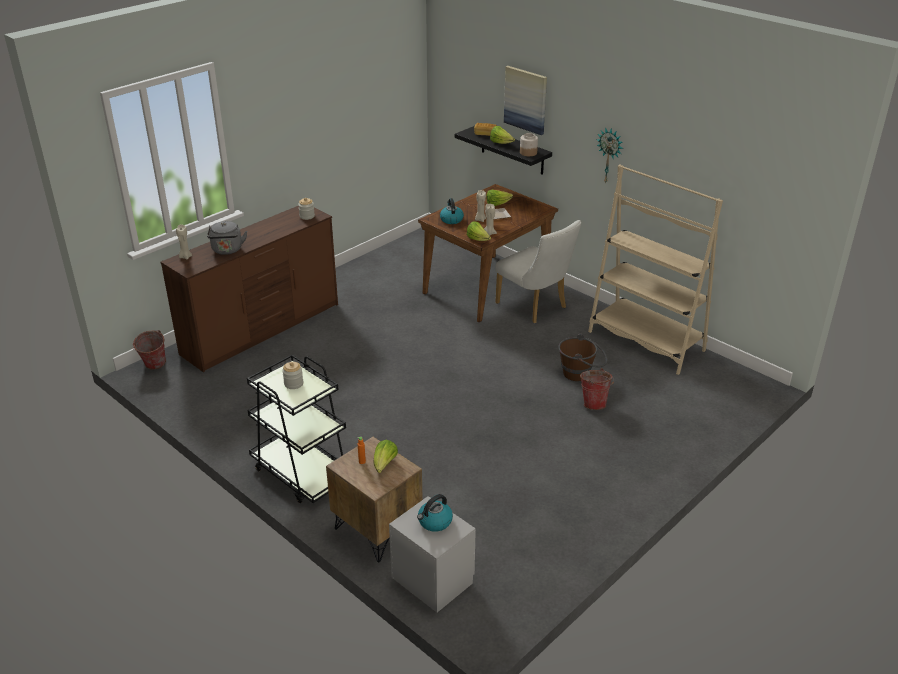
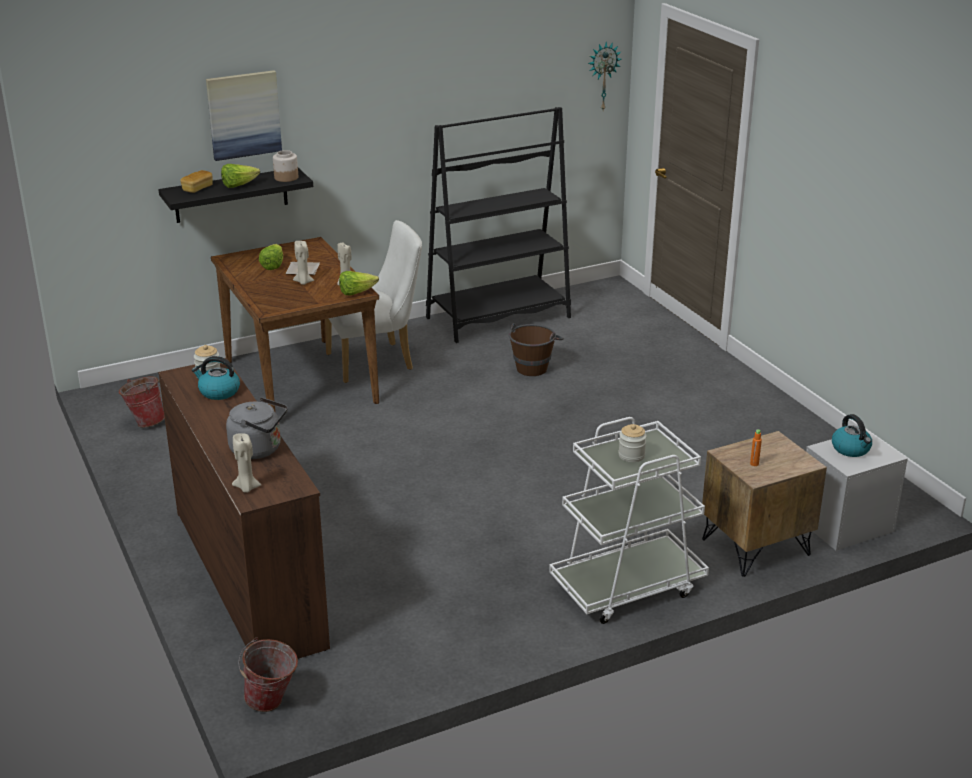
camera: 70 degrees left, 5 degrees down
(302, 473) = (627, 587): black cart -> white cart
(384, 465) = (765, 451): lettuce -> none
(451, 219) = (284, 298): kettle -> kettle (218, 392)
(594, 403) = (592, 371): bucket -> bucket (145, 421)
(609, 155) = (382, 132): wall clock -> wall clock (602, 76)
(646, 341) = (498, 318): beige bookcase -> black bookcase

